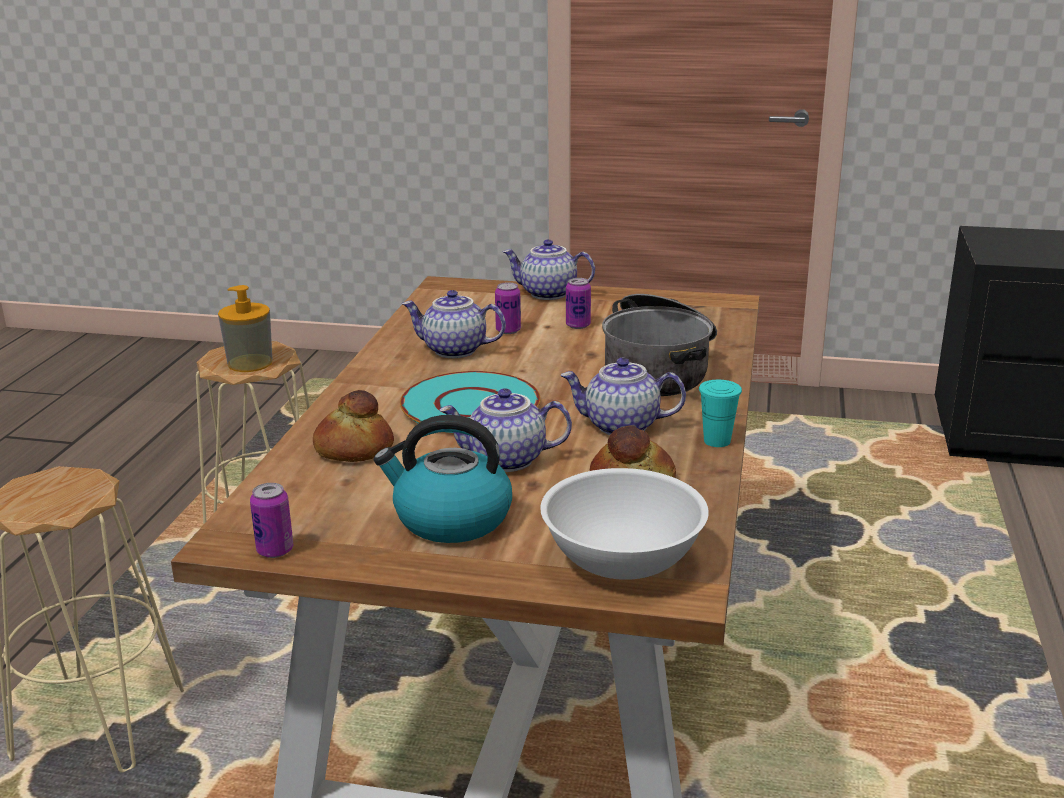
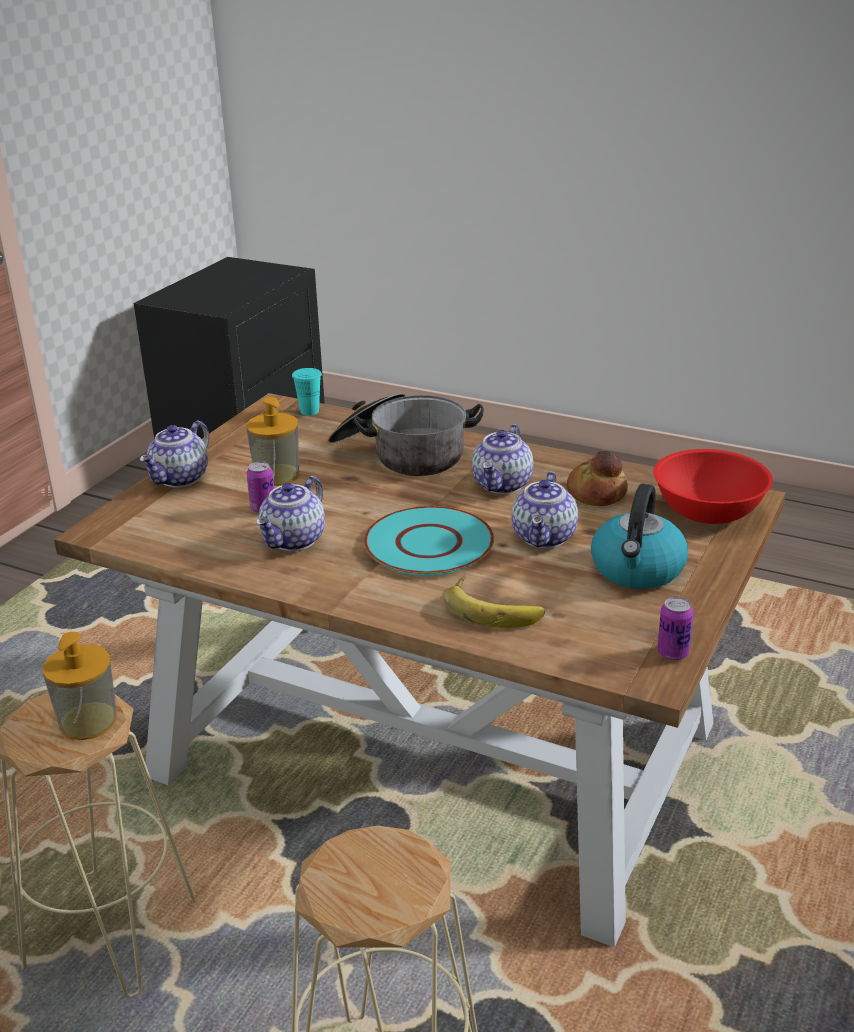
camera: 75 degrees left, 5 degrees up
(353, 449) = (494, 608): bread -> banana
(578, 325) = (277, 475): can -> soap dispenser
(623, 560) = (709, 512): white bowl -> red bowl
(717, 441) = (543, 454): turquoise cup -> turquoise cup (309, 411)

